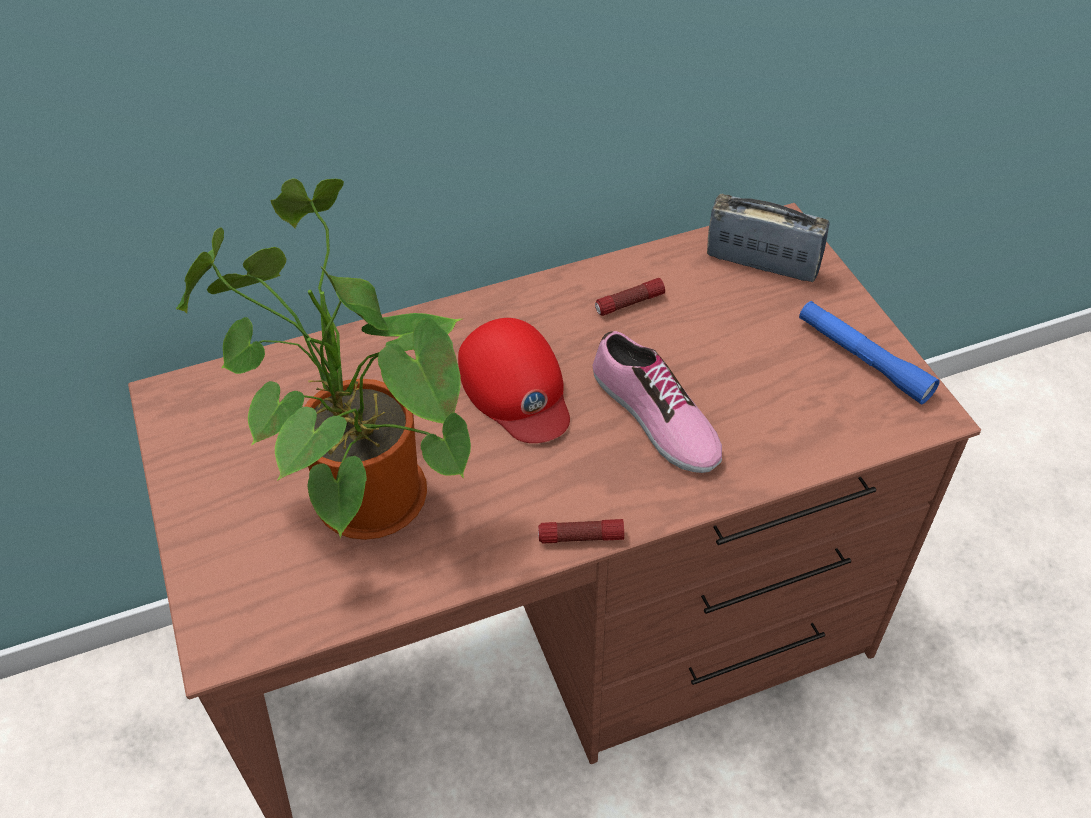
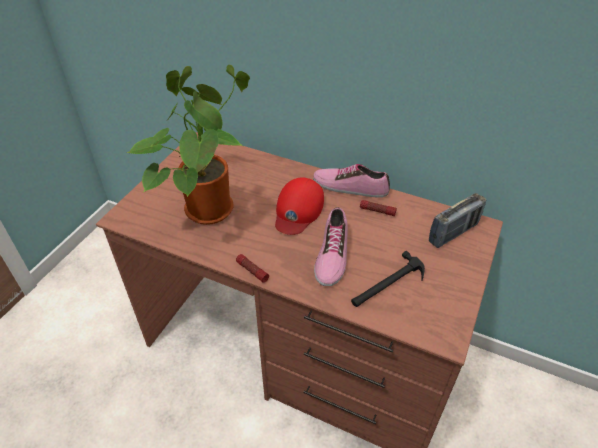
camera: 45 degrees right, 5 degrees down
(541, 292) = (350, 186): none -> shoe
(762, 263) = (453, 233): radio -> radio turned 75 degrees clockwise
(778, 400) = (387, 284): none -> hammer
(863, 359) = (446, 297): blue flashlight -> none

